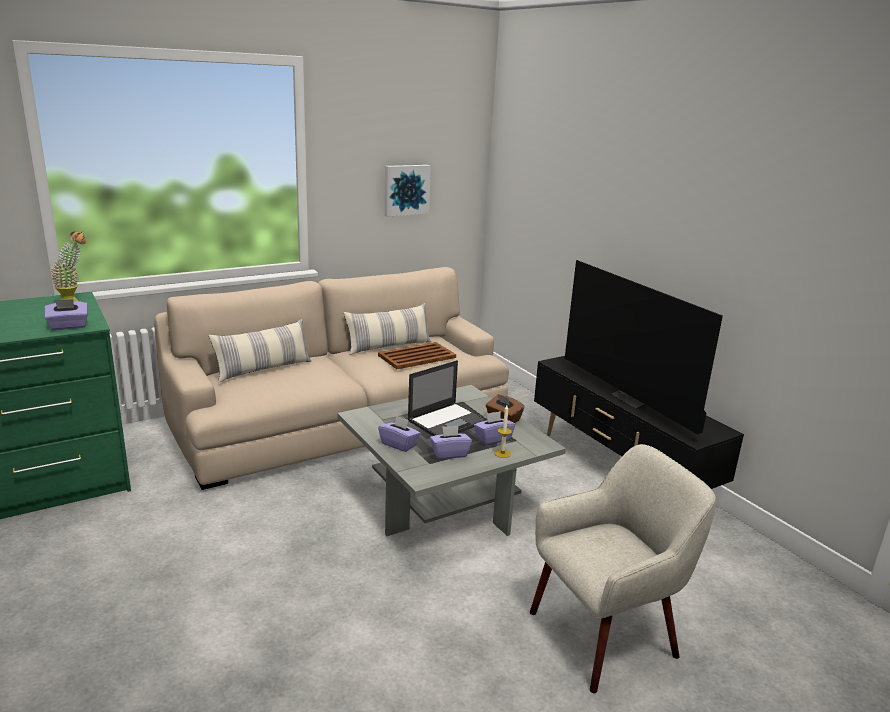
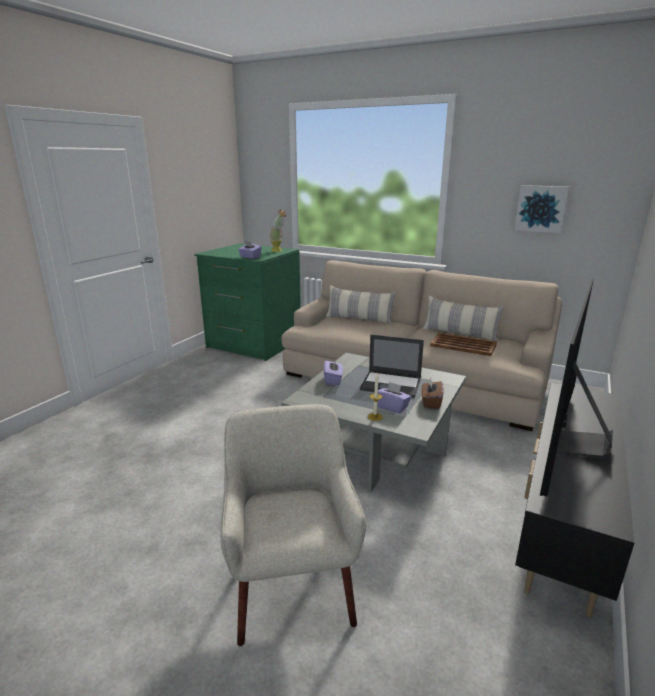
camera: 60 degrees right, 0 degrees up
(449, 453) = (345, 398): purple tissue box -> none
(605, 634) = (292, 587): beige armchair -> beige armchair turned 135 degrees counterclockwise

